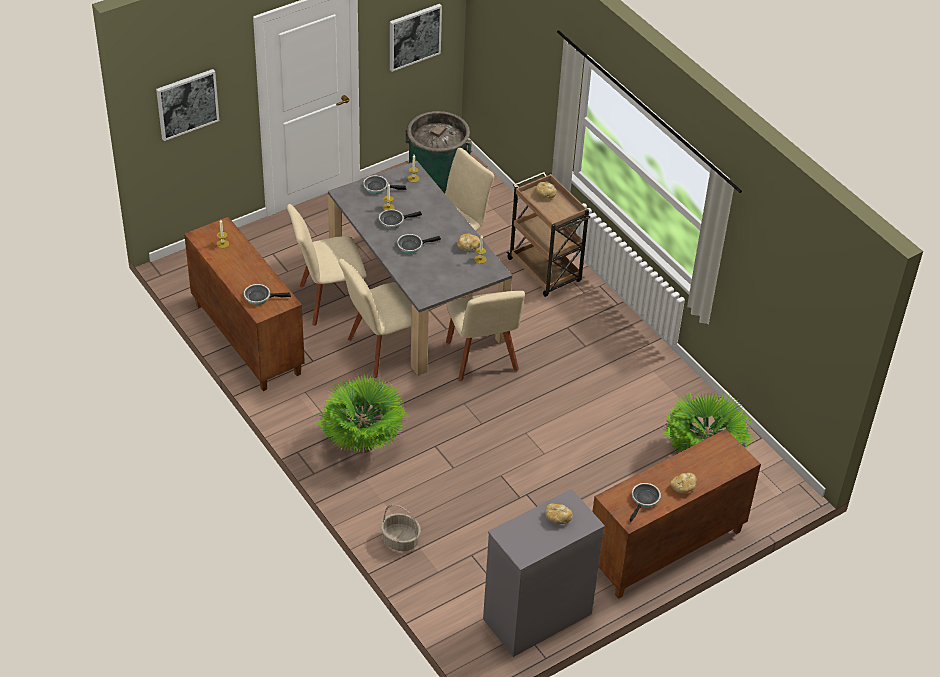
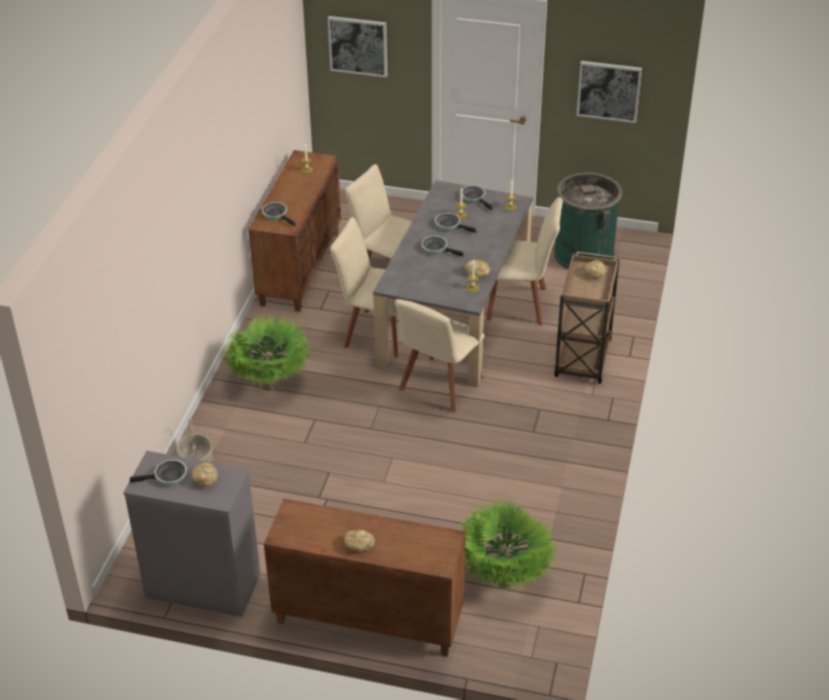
camera: 50 degrees right, 5 degrees down
(644, 500) = (314, 530): frying pan -> frying pan (168, 477)

